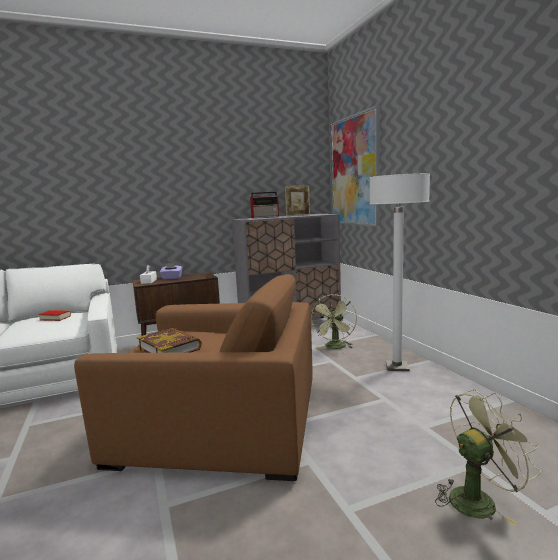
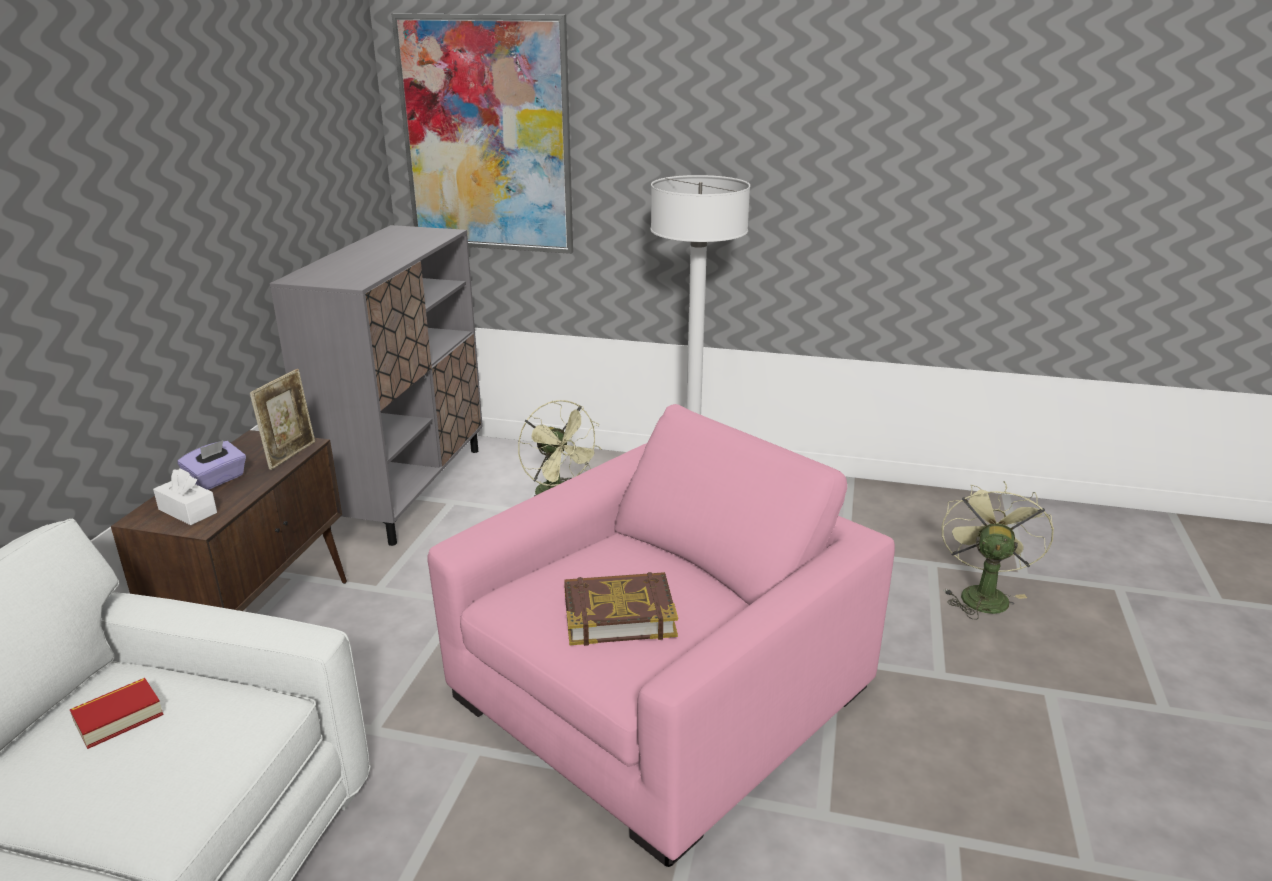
camera: 55 degrees left, 15 degrees up
(219, 422) = (660, 694): brown armchair -> pink armchair
(265, 217) = (341, 263): radio -> none
(298, 215) = (399, 247): picture frame -> picture frame (291, 454)

